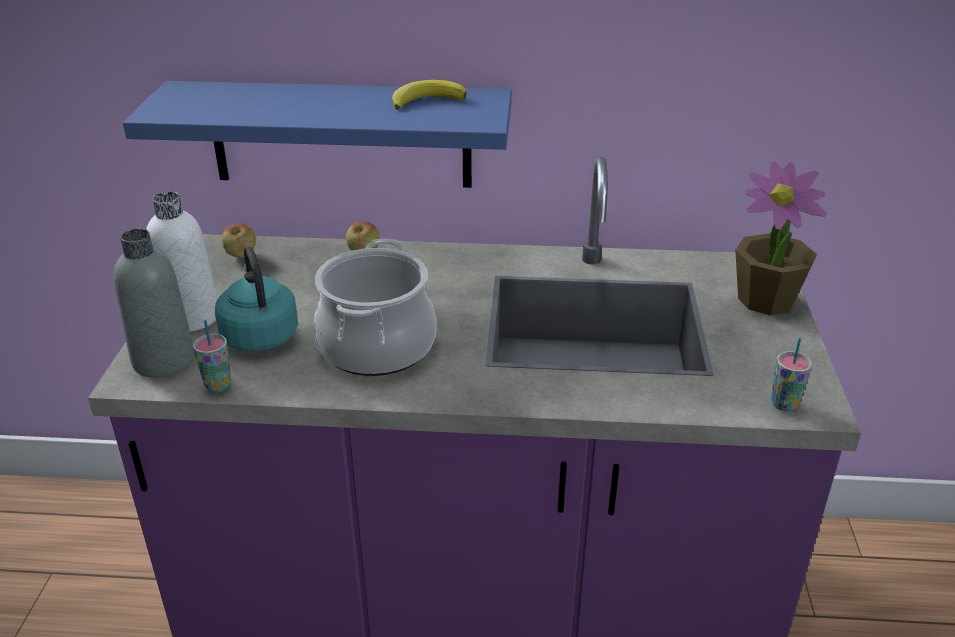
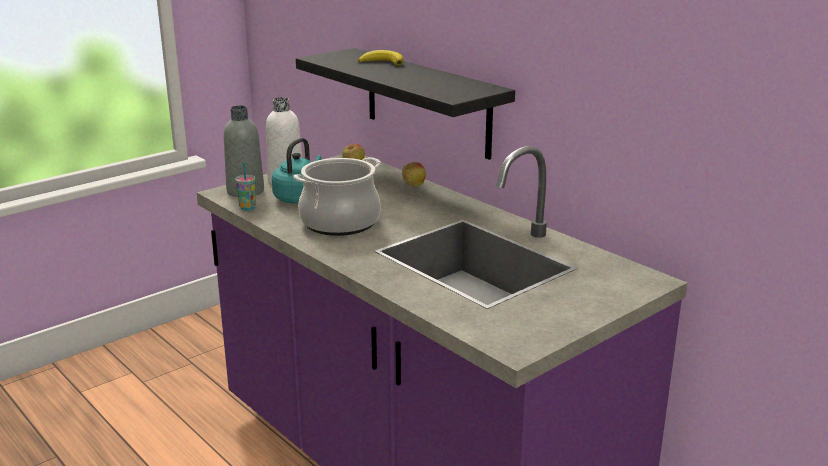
camera: 45 degrees right, 10 degrees down
(341, 134) = (427, 102): blue shelf -> black shelf
(426, 100) = (451, 82): banana -> banana (383, 62)
(766, 300) = (609, 295): potted plant -> none
(784, 404) = (498, 338): cup -> none

